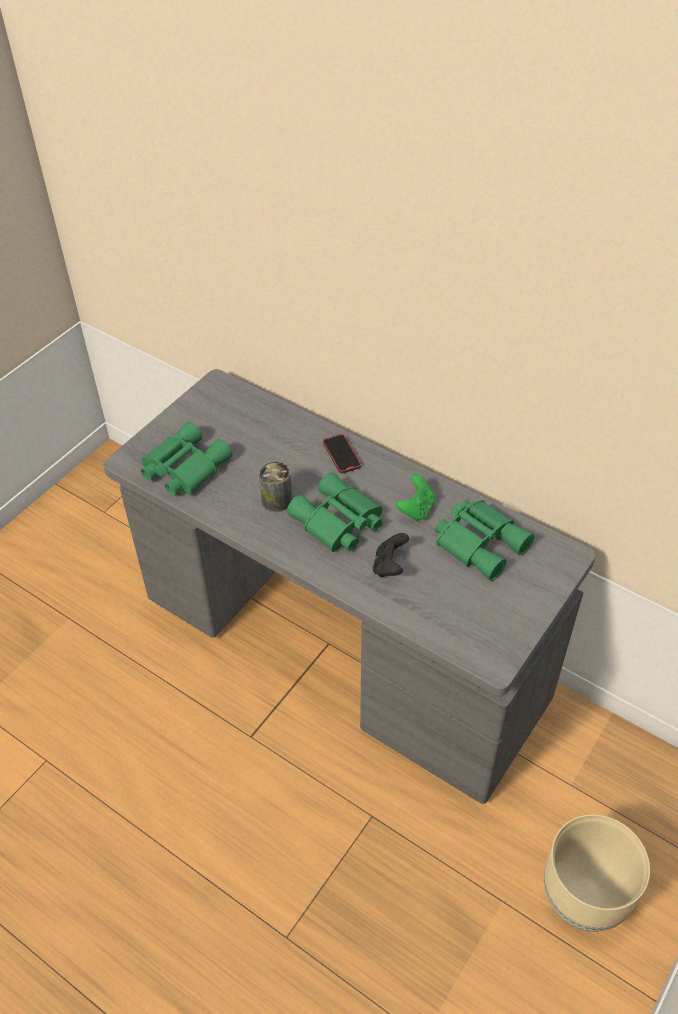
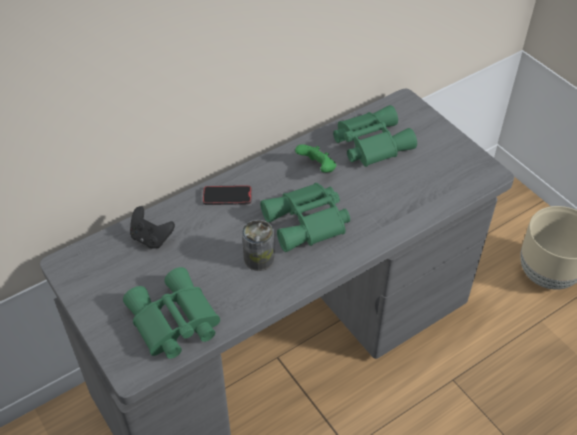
camera: 70 degrees left, 0 degrees up
(389, 566) = (372, 203): black game controller -> black game controller (151, 238)

